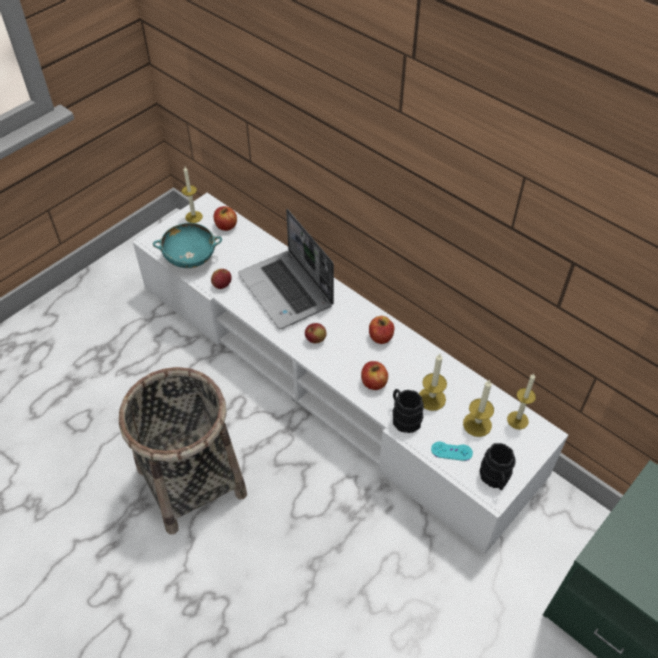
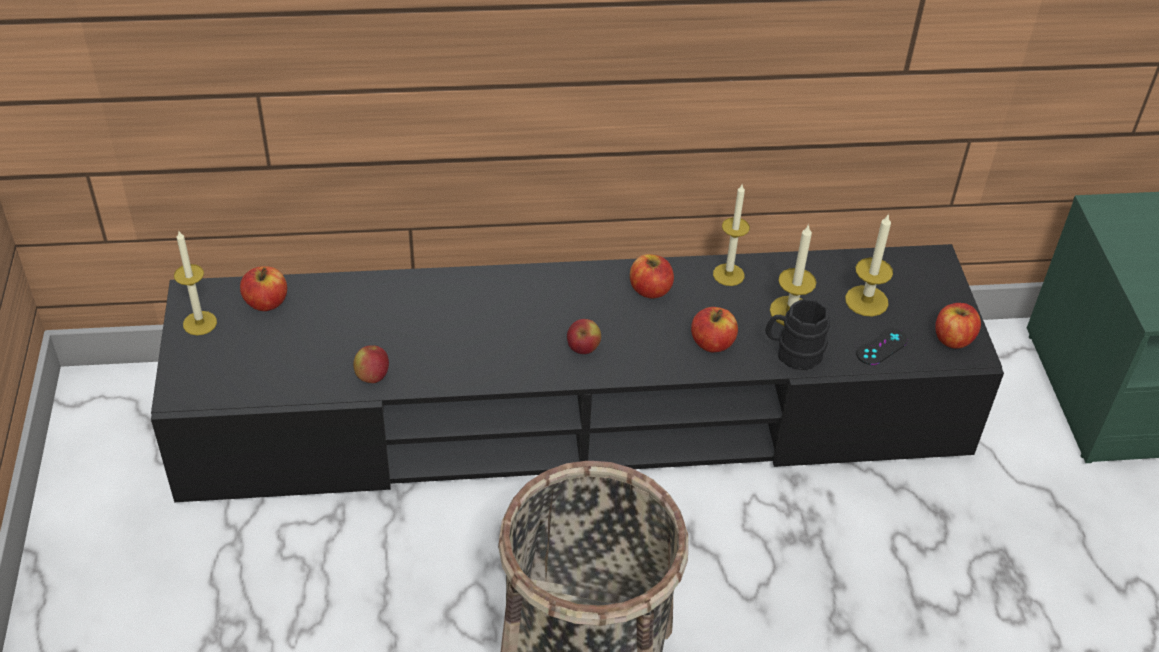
camera: 50 degrees left, 5 degrees down
(190, 258) = (275, 376): turquoise bowl -> none
(287, 291) = (467, 320): laptop -> none
(329, 376) = (577, 414): white tv stand -> black tv stand
(451, 451) = (881, 347): turquoise game controller -> black game controller
(495, 479) = (953, 339): black mug -> apple
(517, 420) = (894, 266): candle -> candle (728, 274)

